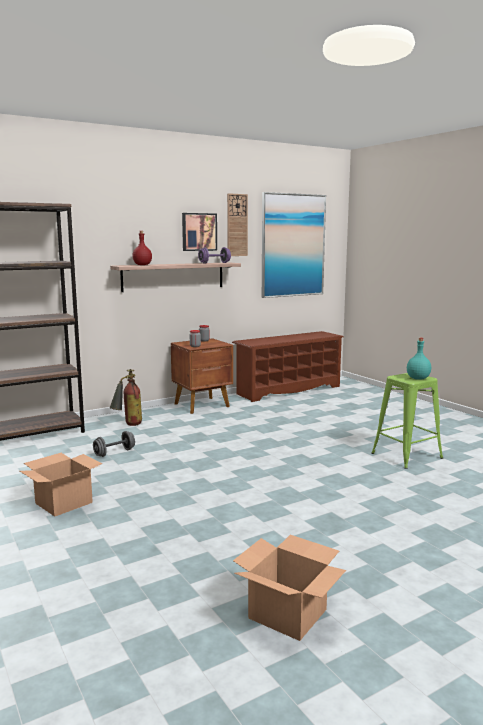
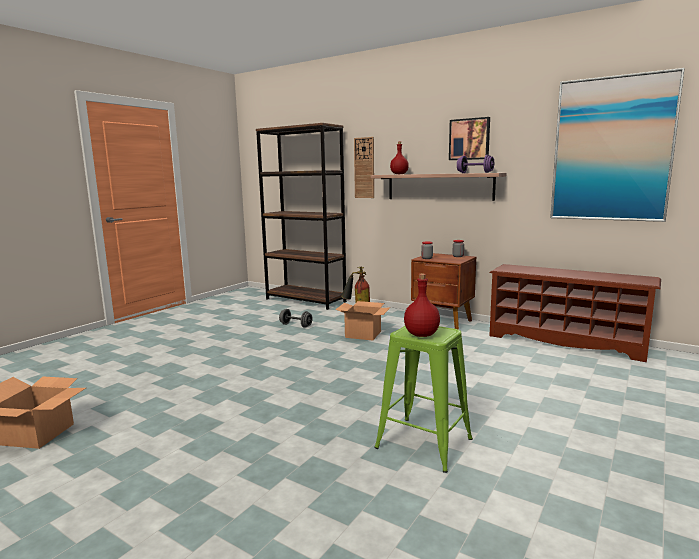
camera: 65 degrees right, 0 degrees up
(63, 503) = (200, 335): cardboard box -> cardboard box (362, 334)
(237, 225) = (519, 128): wall clock -> wall clock (364, 168)
(417, 378) = (421, 334): turquoise bottle -> red bottle

